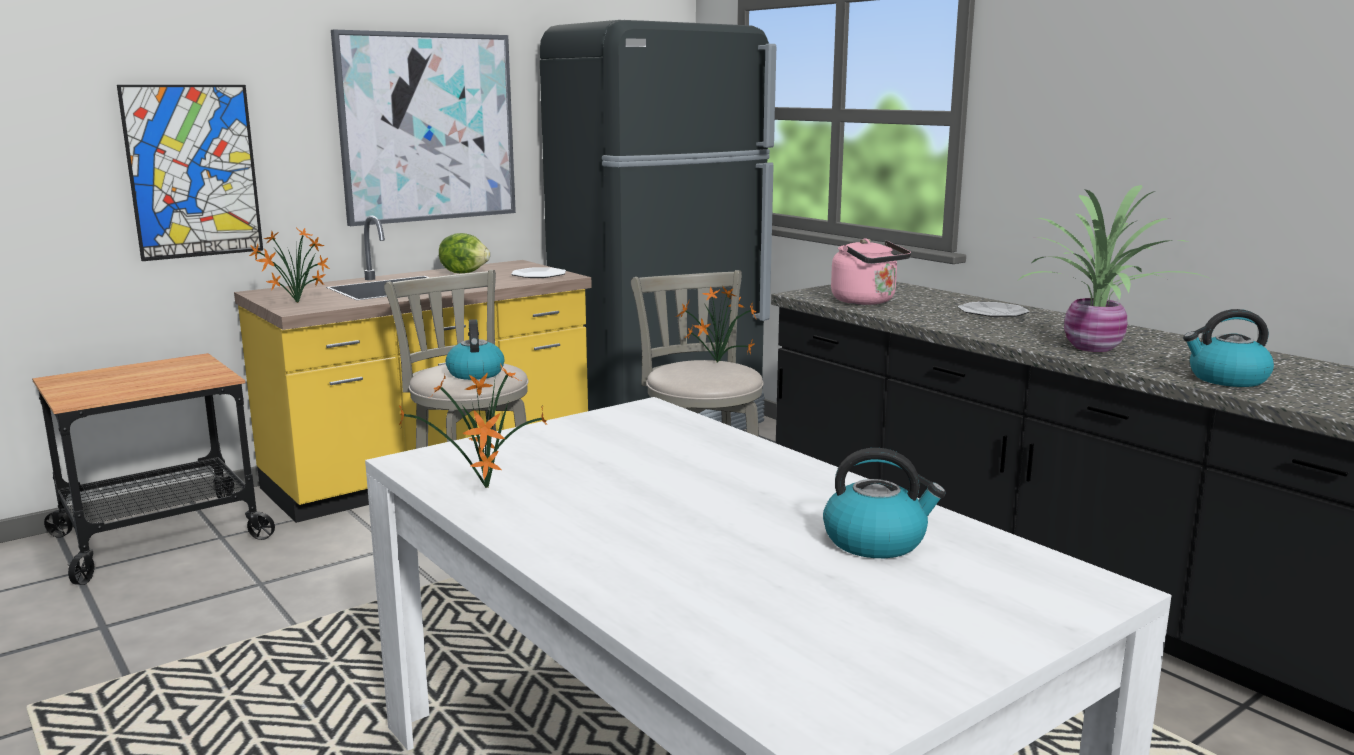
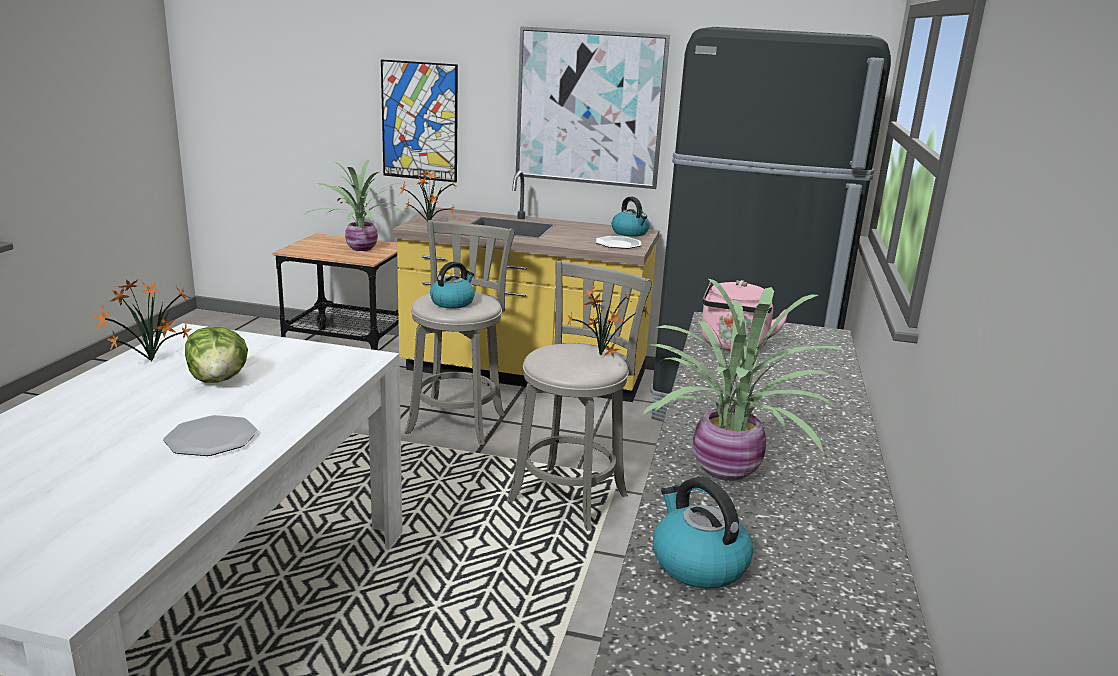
camera: 50 degrees right, 5 degrees up
(164, 373) = (360, 248): none -> potted plant
(465, 273) = (584, 229): lettuce -> lettuce (219, 380)
(876, 541) = (127, 492): kettle -> kettle (630, 233)
(992, 312) = (799, 400): plate -> plate (211, 438)

